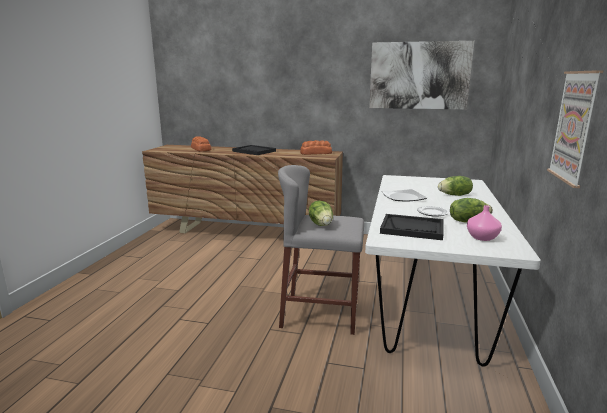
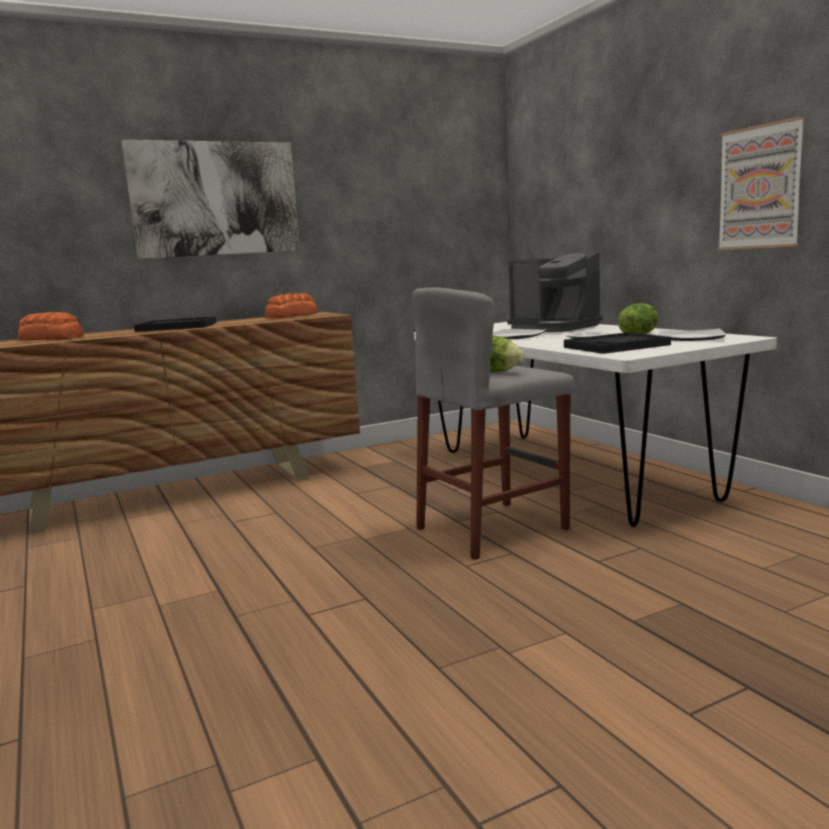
camera: 40 degrees left, 5 degrees down
(419, 75) = (414, 183): picture -> picture (216, 199)
(455, 195) = (554, 328): lettuce -> coffee machine
(483, 237) = (691, 338): pink vase -> plate

